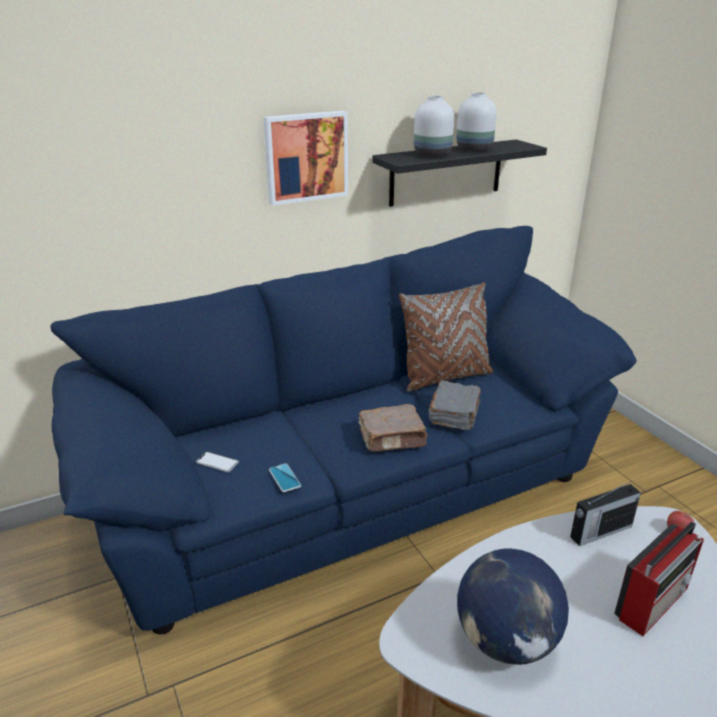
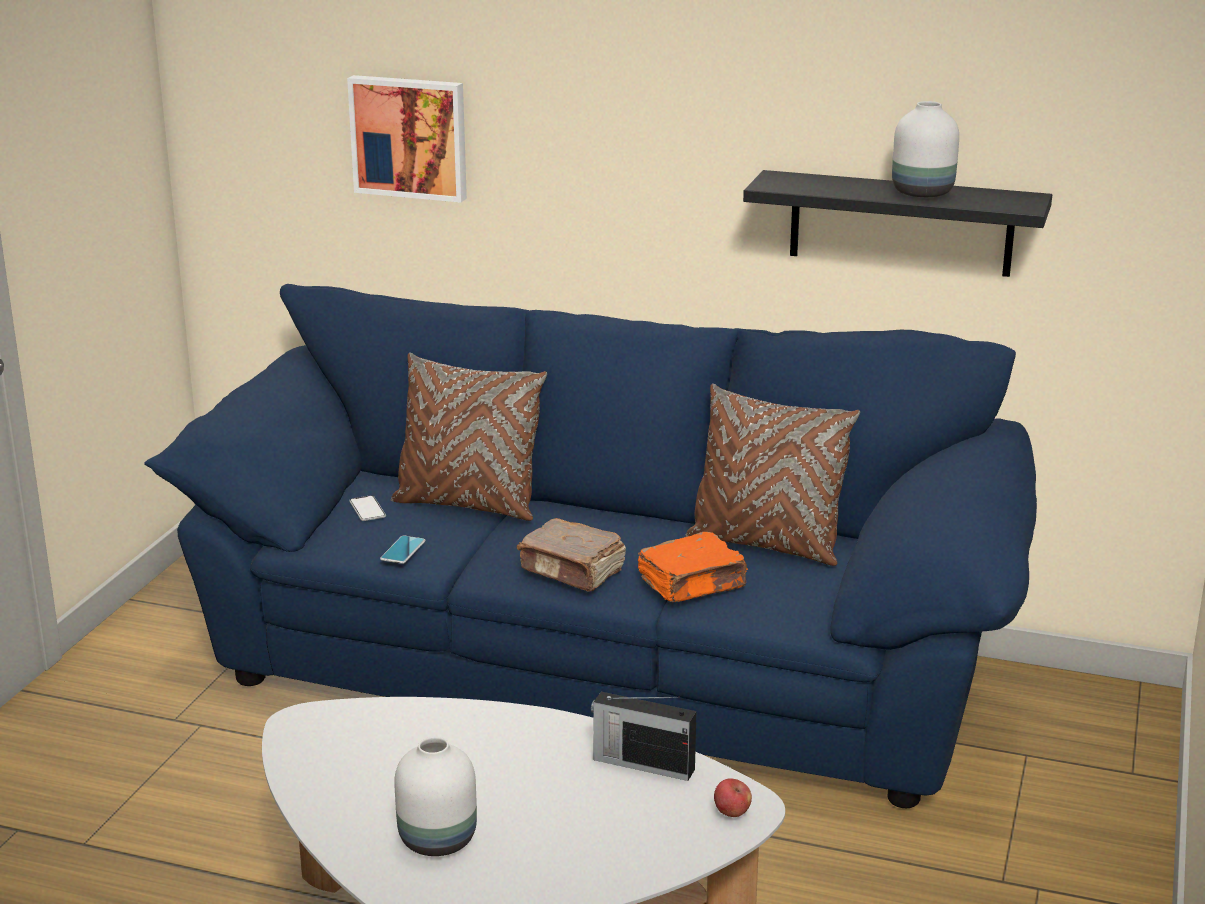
camera: 45 degrees right, 5 degrees down
(268, 428) = (468, 505): none -> brown pillow
(305, 157) = (655, 153): picture -> picture (410, 137)
(432, 154) = (839, 186): white vase -> white vase (439, 839)
(455, 415) = (693, 584): grey book -> orange book
(506, 641) = (377, 770): globe -> none
(653, 601) = (568, 833): radio -> none

